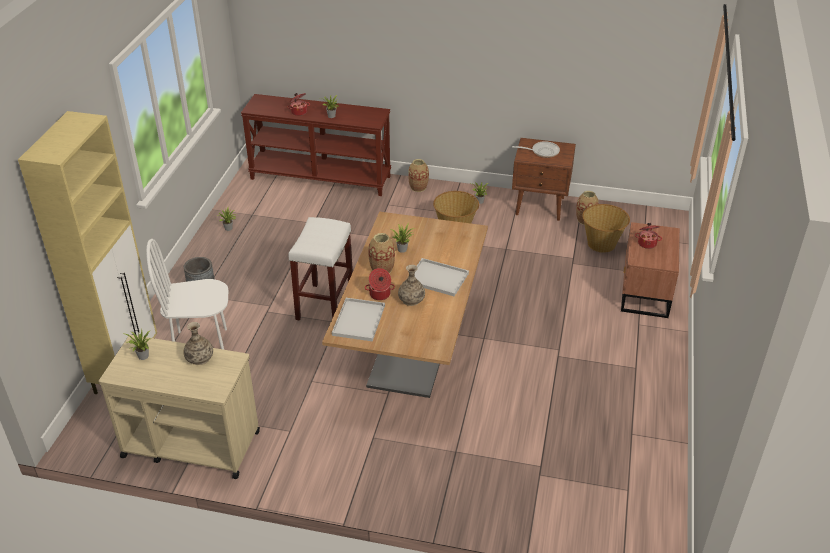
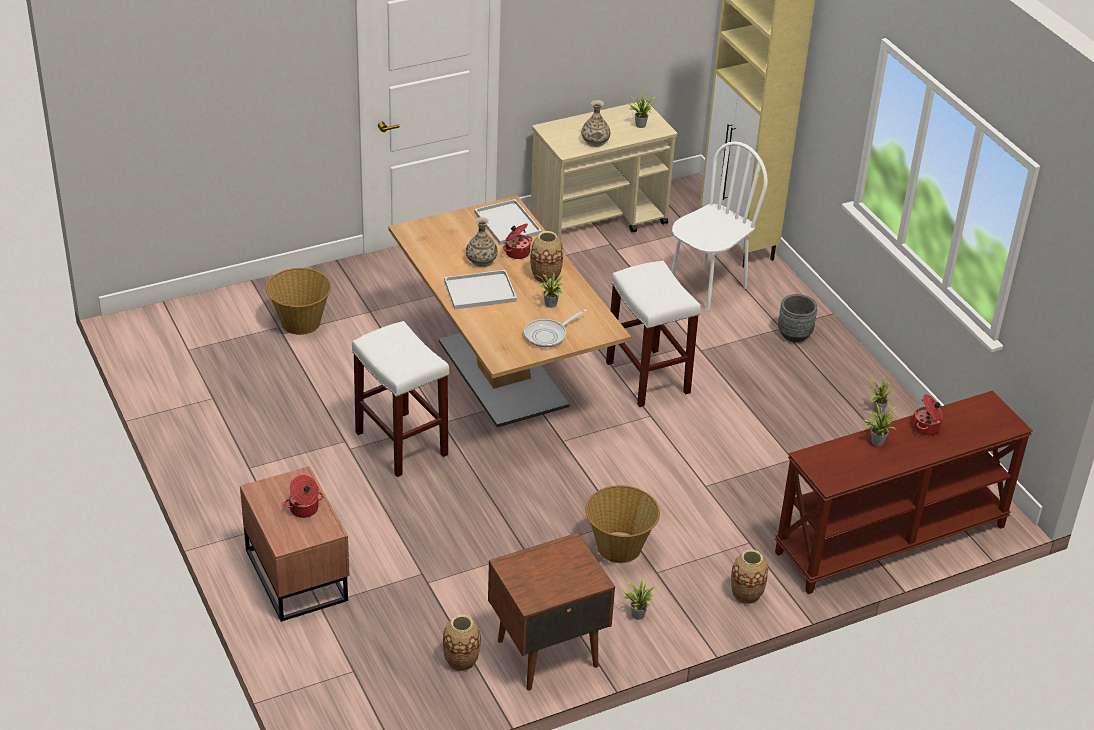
camera: 140 degrees right, 0 degrees up
(523, 337) = (400, 443): none -> white stool
(542, 152) = (556, 572): frying pan -> frying pan (548, 335)
(601, 243) = (406, 628): basket -> basket (300, 323)

